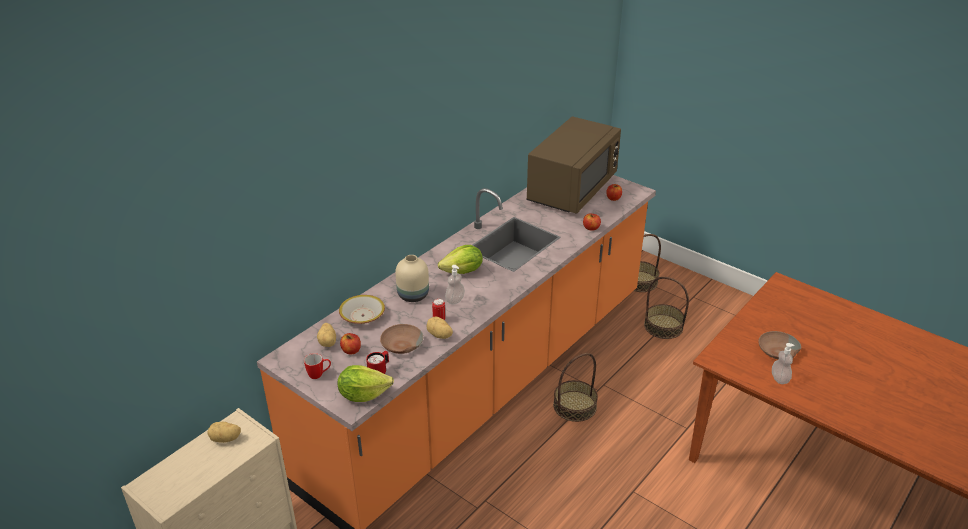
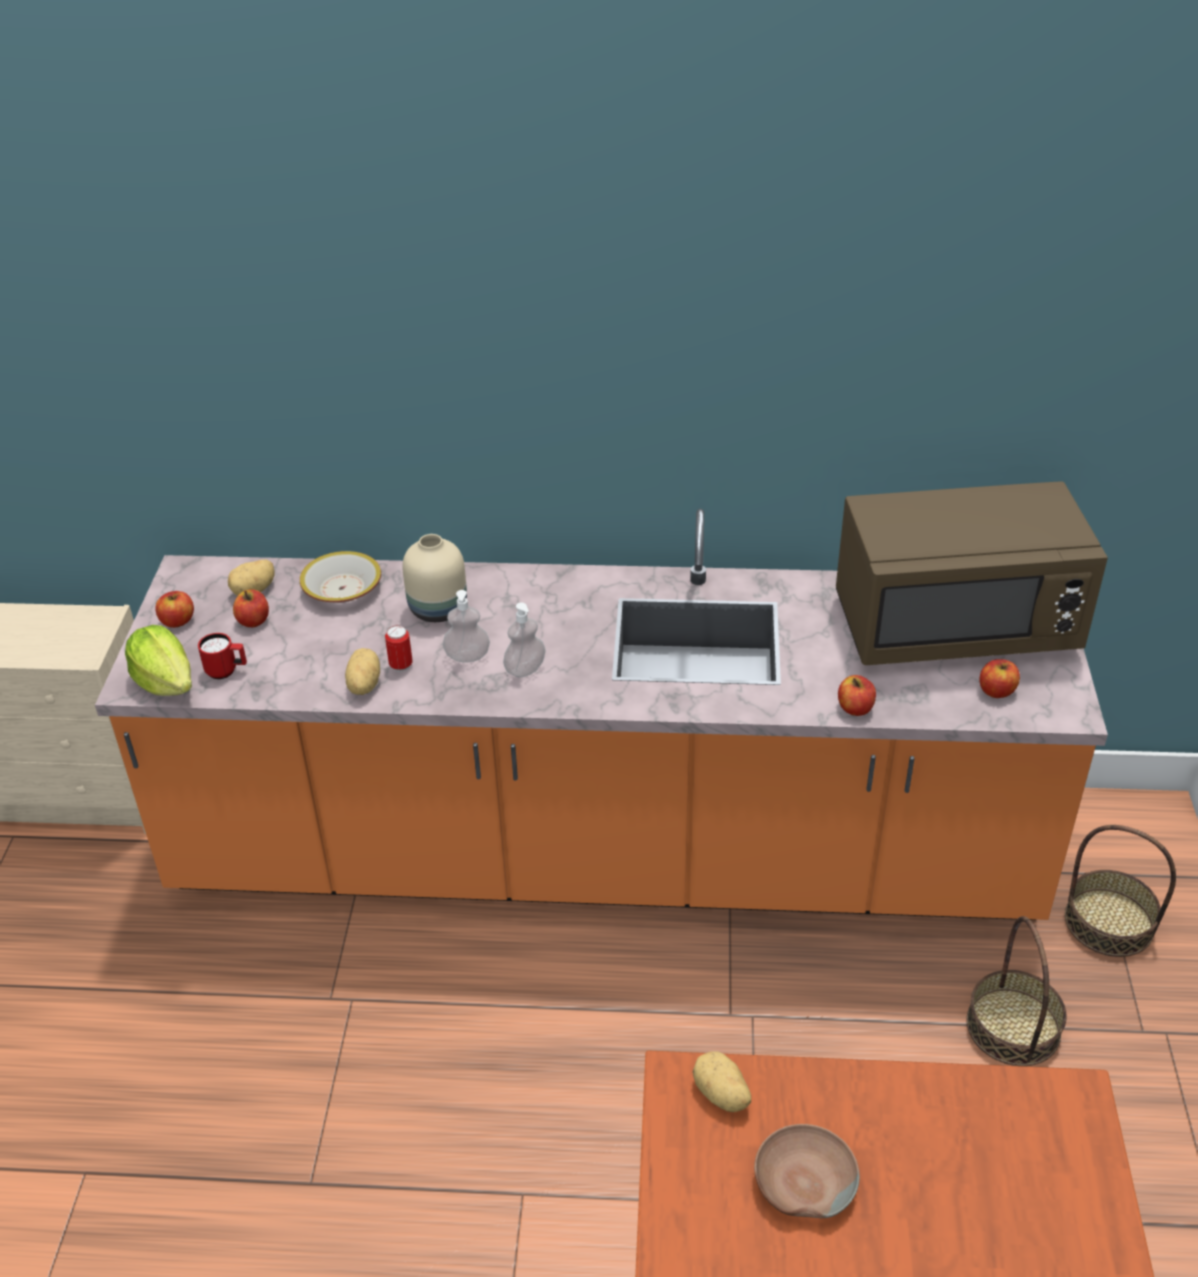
camera: 55 degrees right, 5 degrees up
(225, 439) = (63, 629): potato -> potato (720, 1095)
(319, 375) = (177, 621): mug -> apple
(401, 345) = (306, 659): brown bowl -> none
(463, 272) = (552, 627): lettuce -> none
(574, 406) = (659, 1002): basket -> none
(779, 379) = (711, 1221): soap dispenser -> soap dispenser (525, 669)

